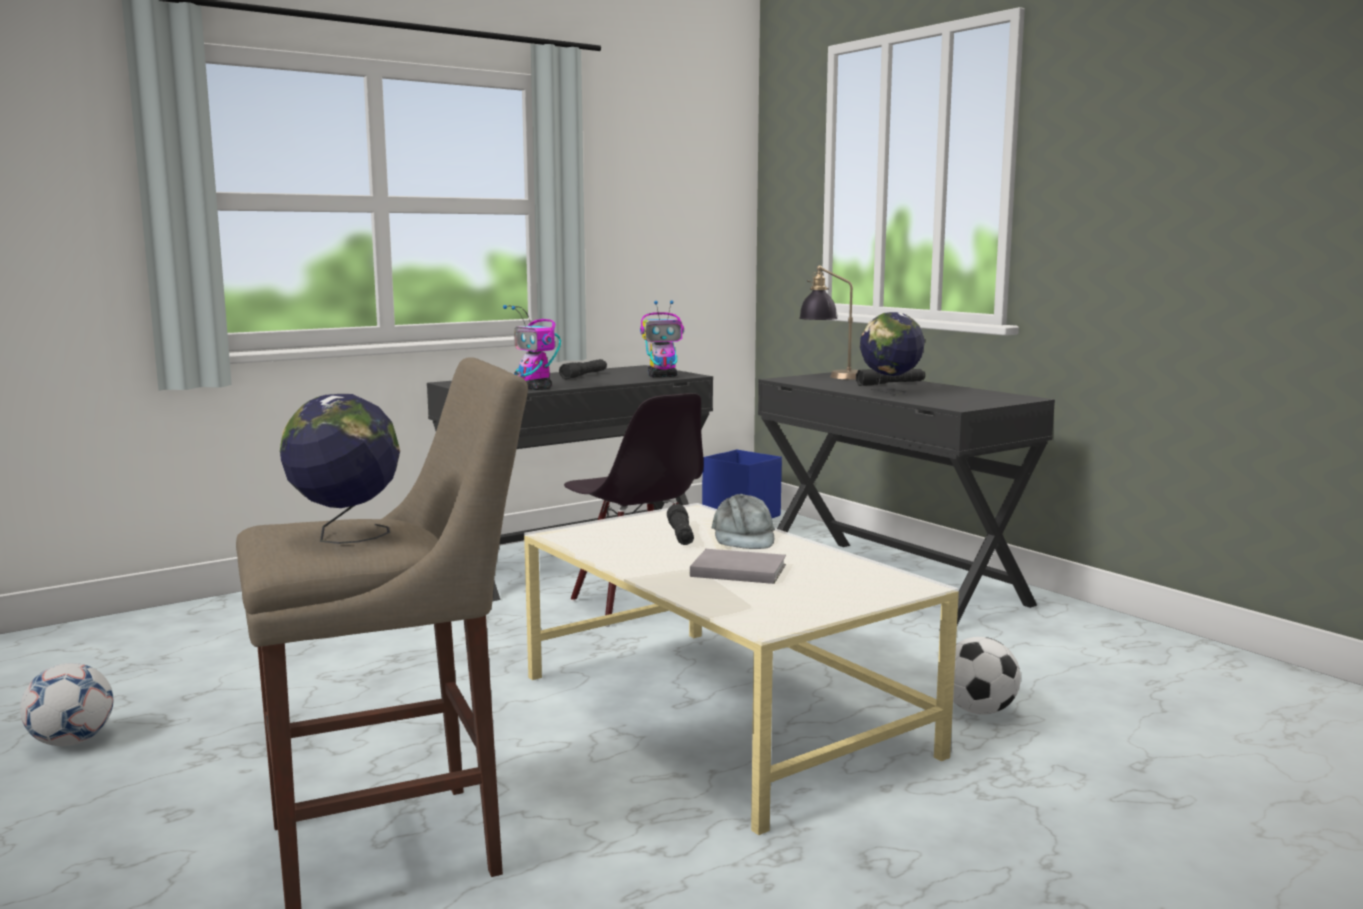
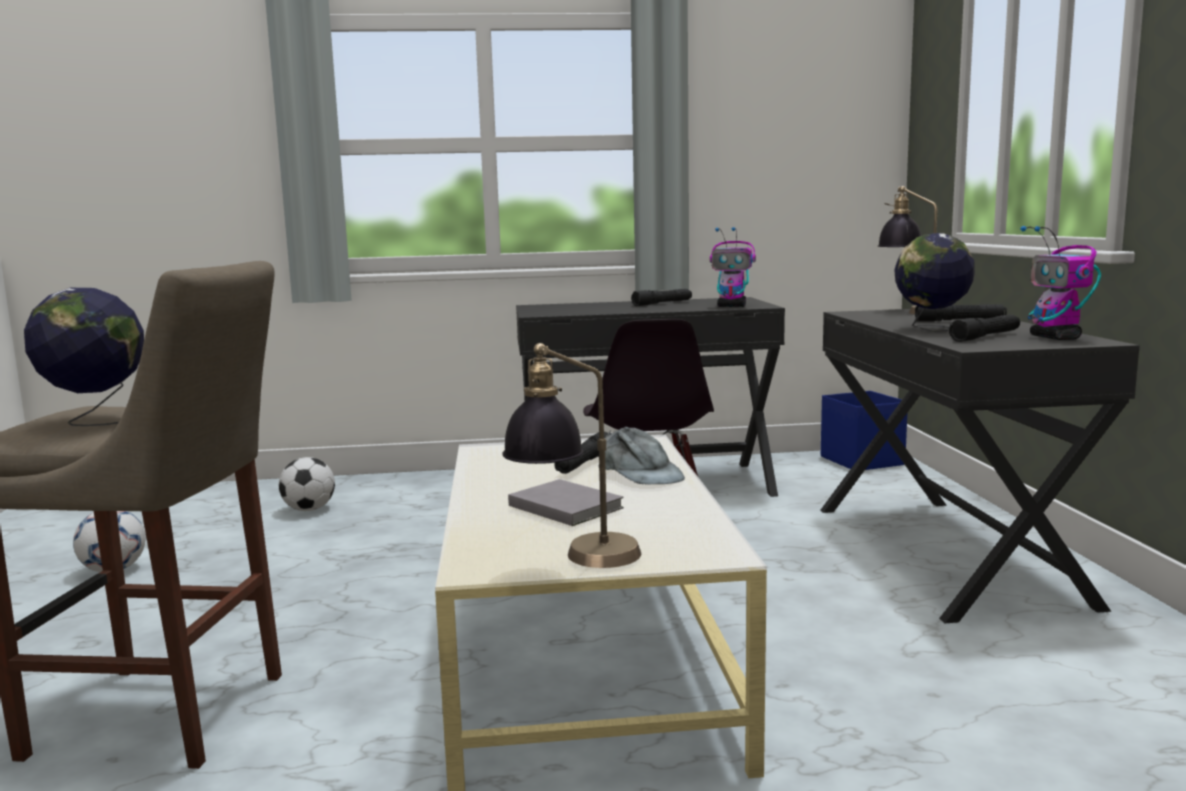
camera: 30 degrees right, 0 degrees up
(535, 388) = (583, 312): toy robot -> toy robot (1055, 338)
(743, 537) = (639, 473): grey cap -> grey cap turned 60 degrees counterclockwise
(827, 606) = (575, 560): none -> table lamp
(945, 398) = (985, 337): none -> black flashlight
(979, 710) = (872, 727): football -> football (309, 509)

